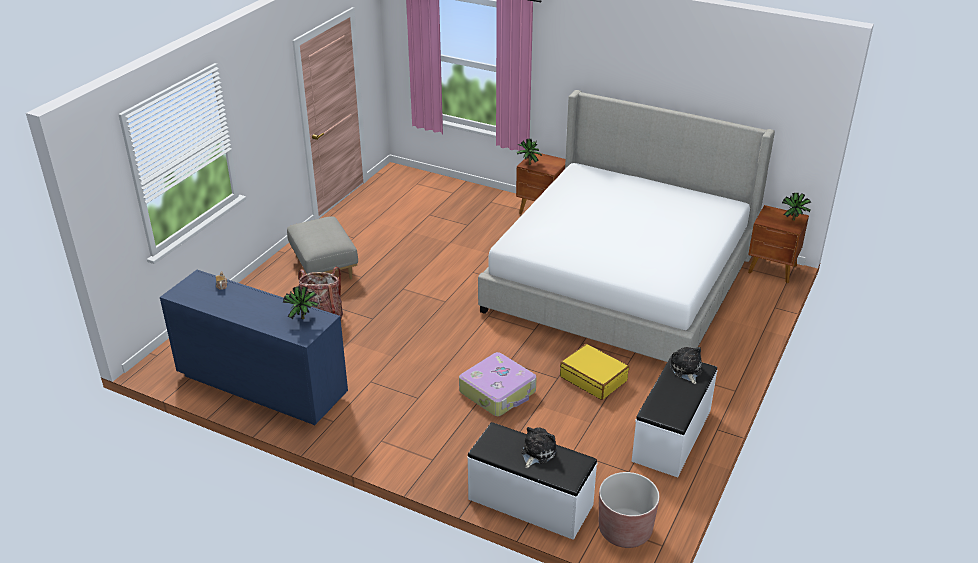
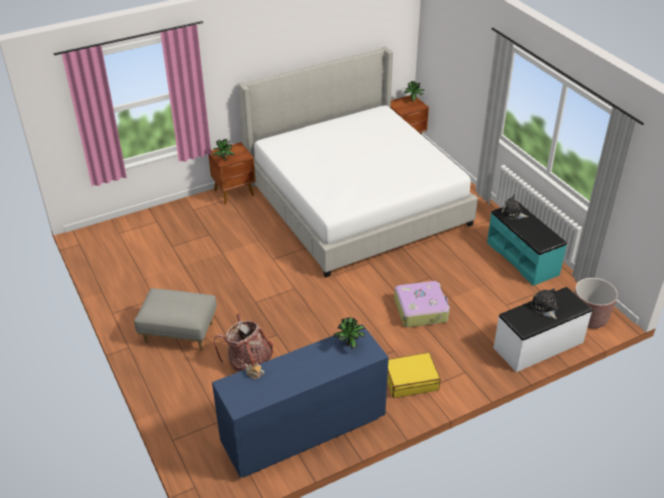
camera: 55 degrees left, 5 degrees up
(593, 378) = (444, 262): yellow suitcase -> yellow suitcase (410, 380)
(672, 435) = (522, 258): white bench -> turquoise bench

